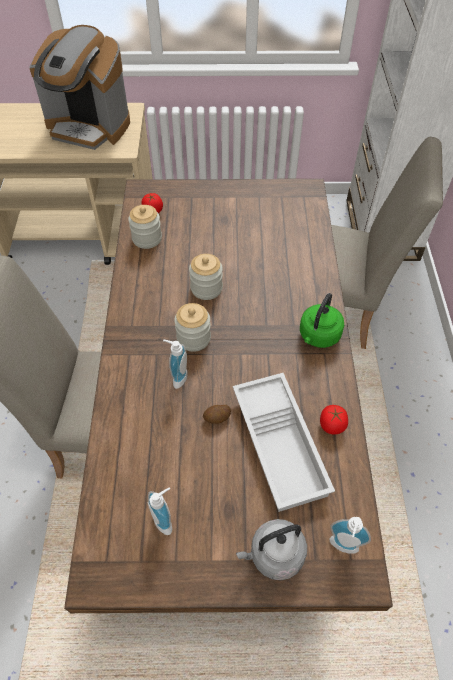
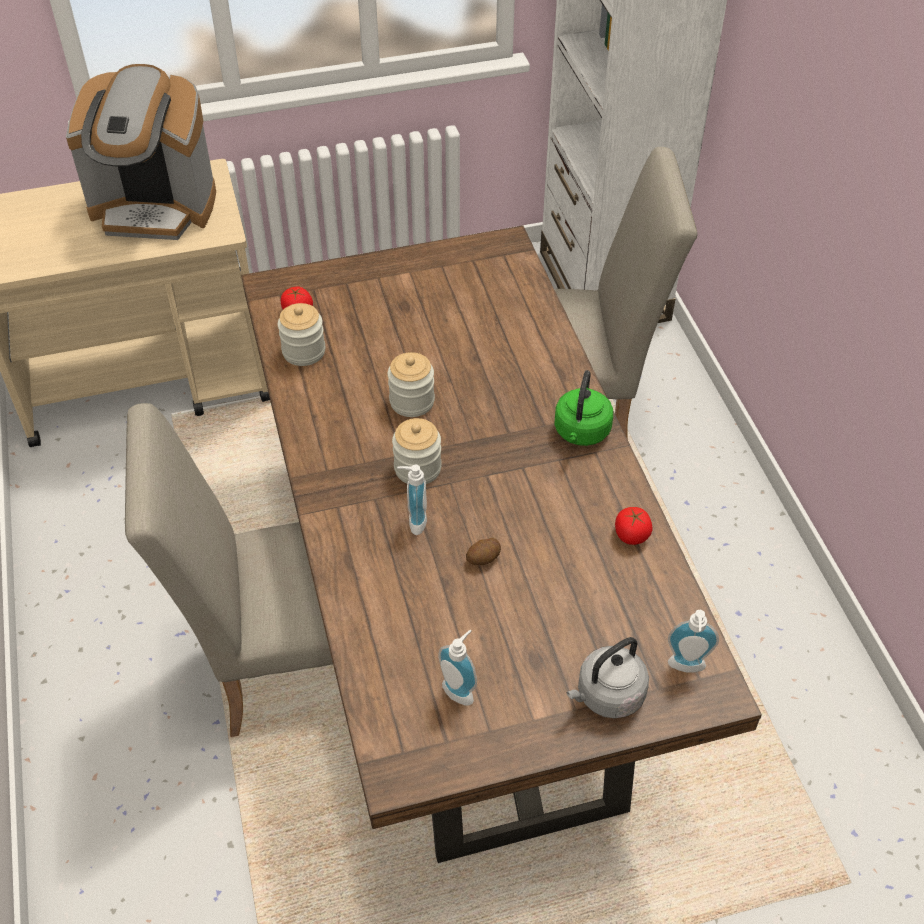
camera: 15 degrees left, 5 degrees down
(282, 444) = (576, 571): white tray -> none

